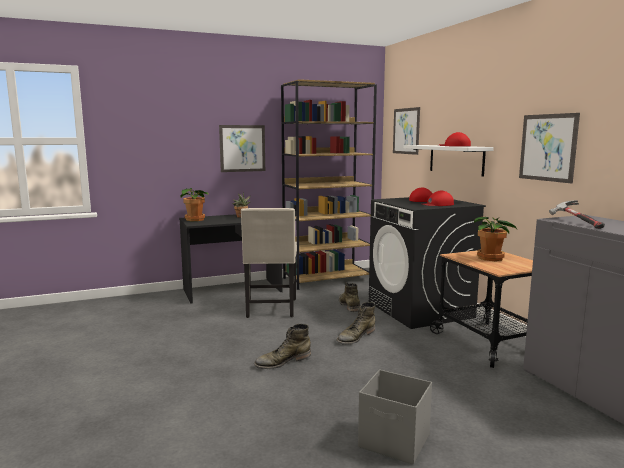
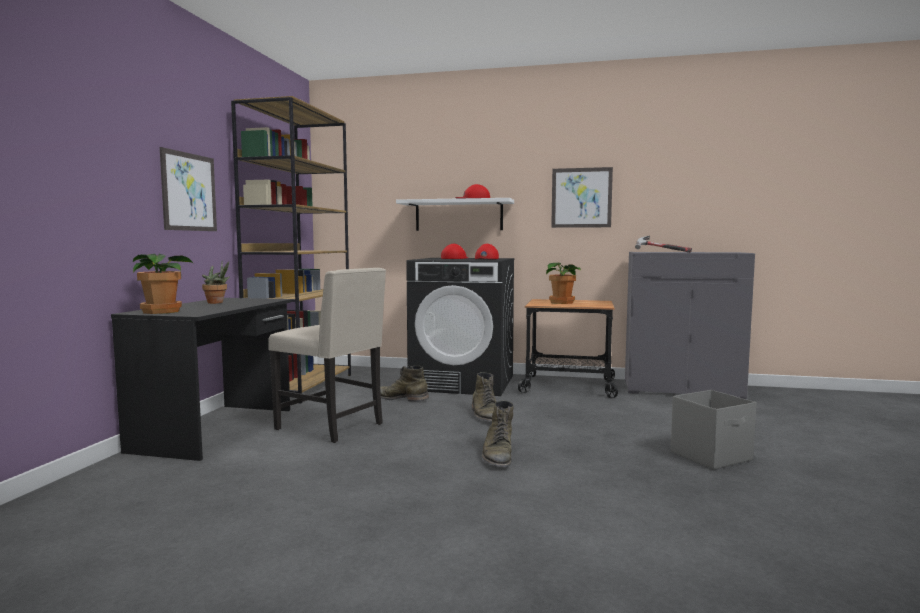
camera: 55 degrees left, 5 degrees down
(406, 131) = (365, 186): picture -> none

